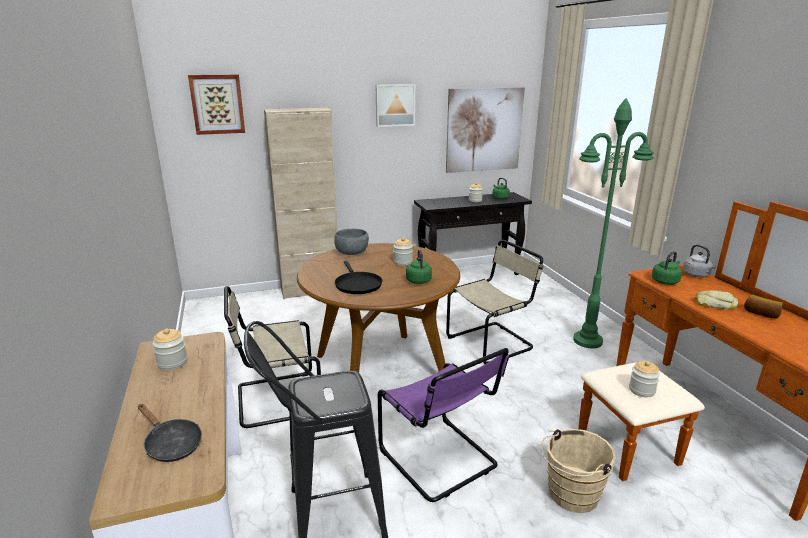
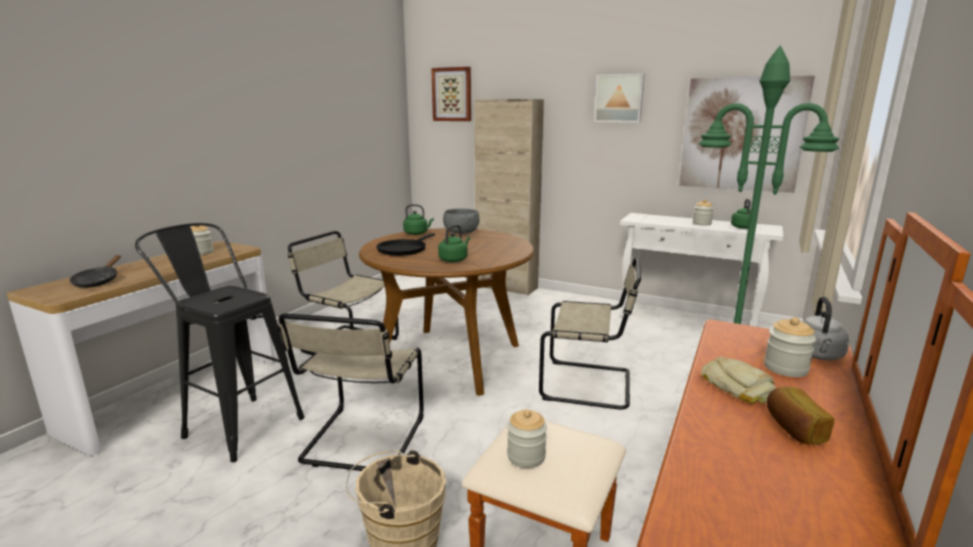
camera: 45 degrees right, 5 degrees down
(403, 262) = (480, 247): jar -> jar (785, 368)
(440, 460) = (362, 441): purple chair -> beige chair
(469, 274) = (688, 321): black console table -> white console table
(665, 281) = (734, 342): green kettle -> green kettle (417, 233)

